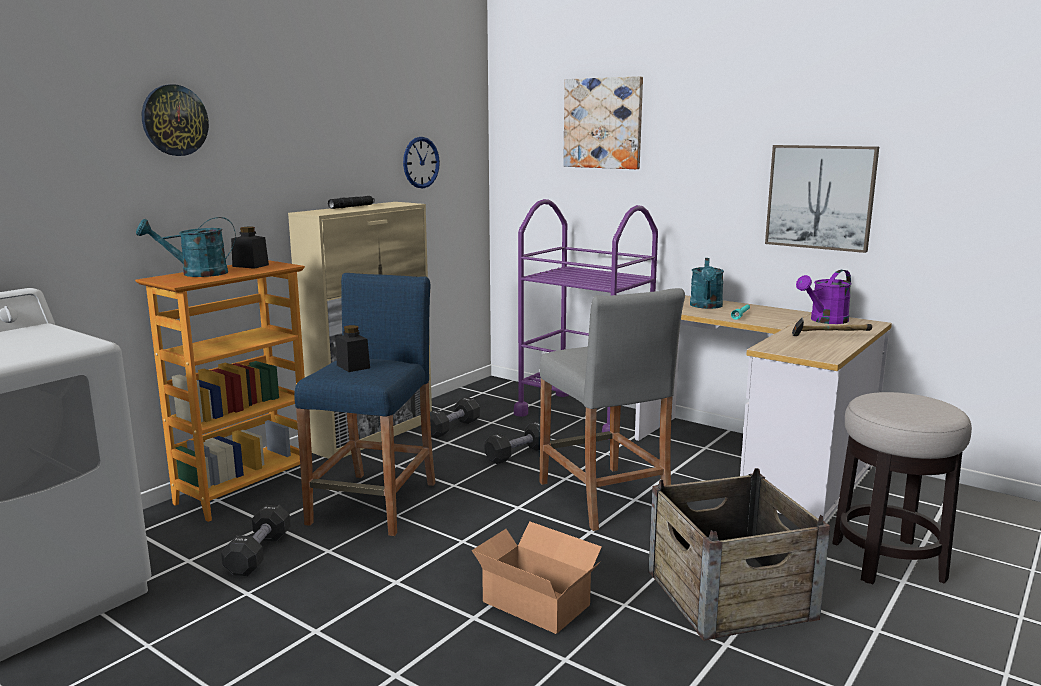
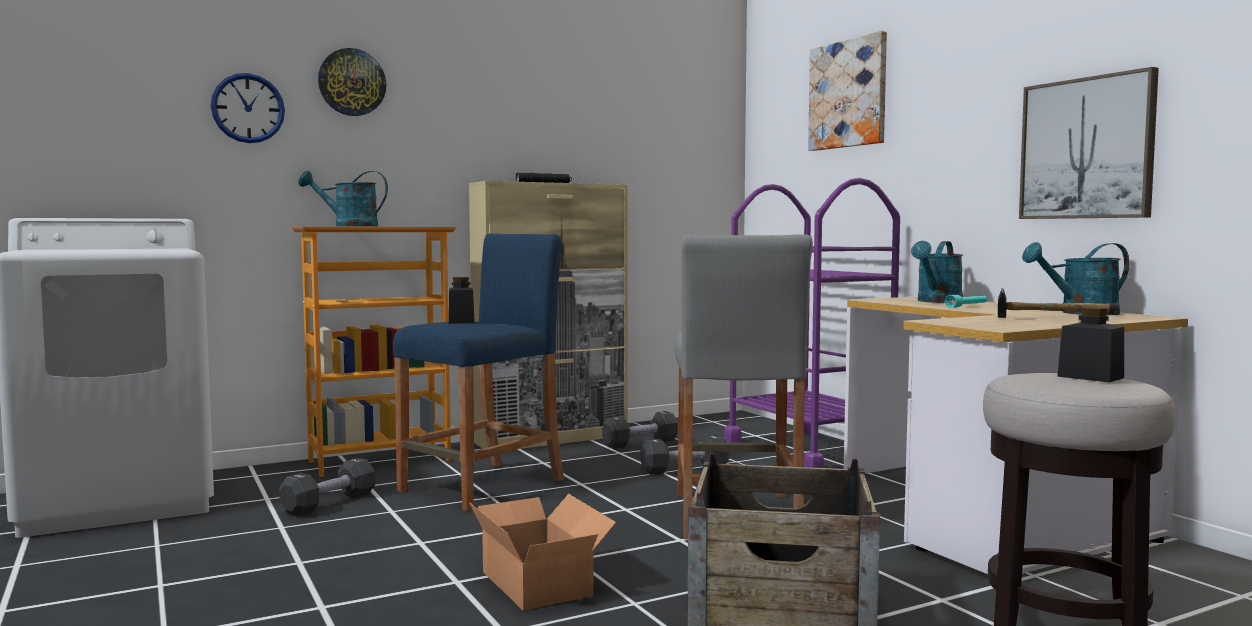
camera: 25 degrees right, 10 degrees down
(250, 265) = (409, 226): black jar -> black jar (1090, 377)
(421, 162) = (646, 149): wall clock -> wall clock (248, 108)
(825, 321) = (1080, 313): purple watering can -> turquoise watering can

